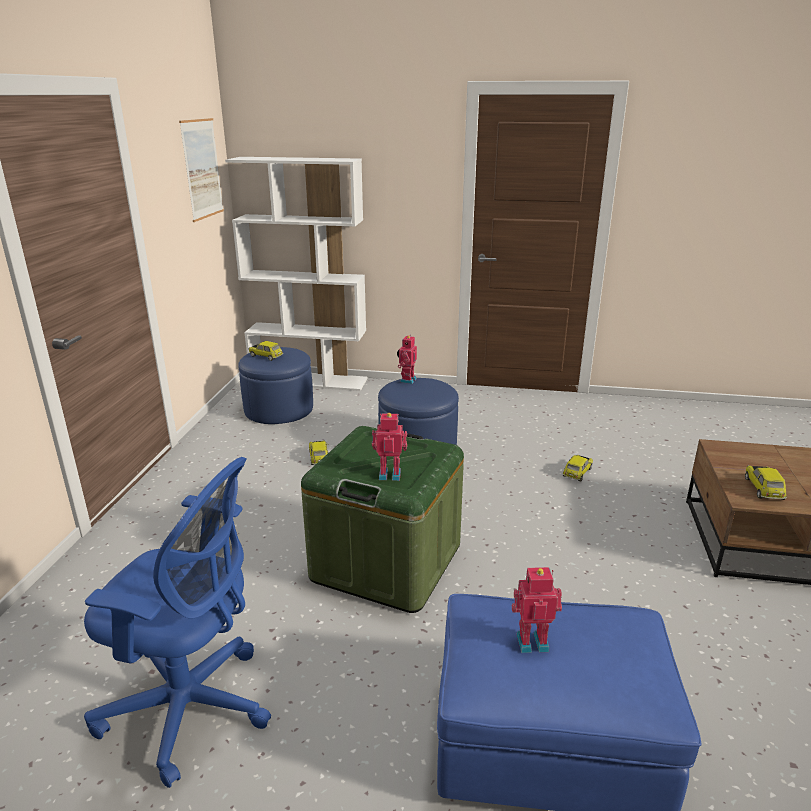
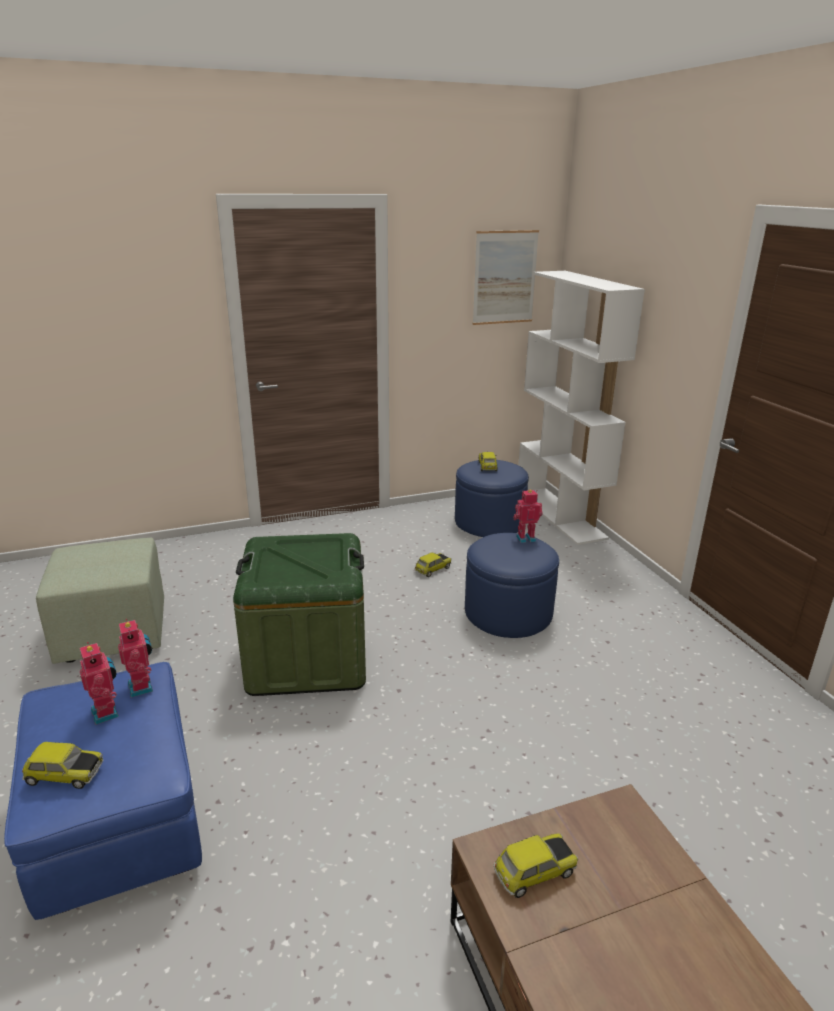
camera: 60 degrees right, 0 degrees up
(192, 708) = (111, 634): blue office chair -> green ottoman
(390, 474) = (279, 569): toy robot -> toy robot (142, 686)
(577, 472) = (580, 740): toy car -> toy car (64, 775)

